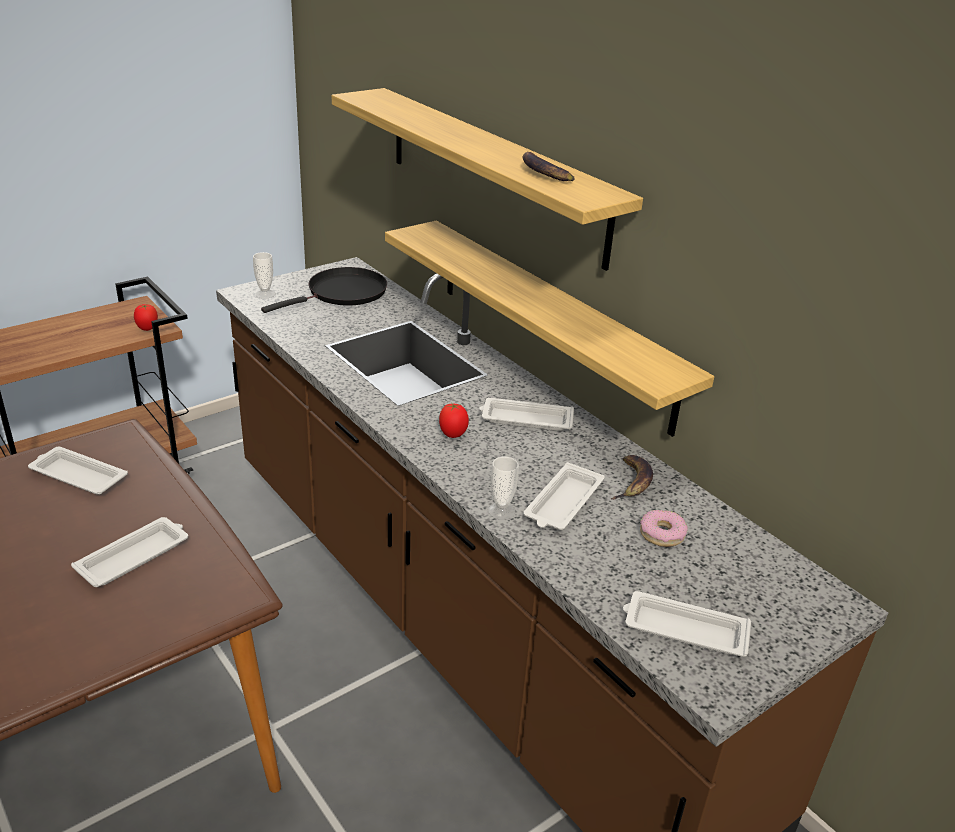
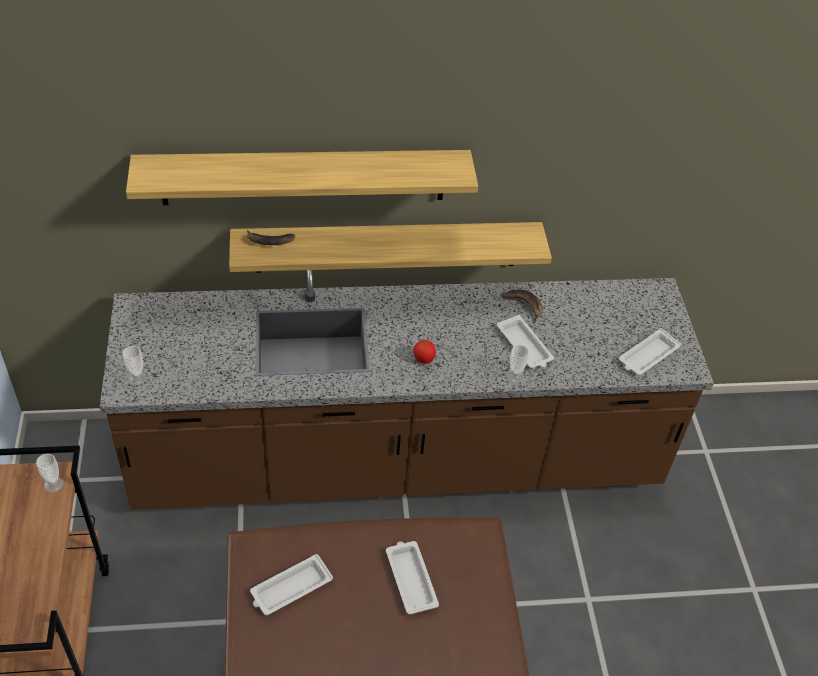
camera: 60 degrees left, 15 degrees up
(147, 329) = (53, 484): tomato -> cup
(343, 293) = (177, 330): black frying pan -> none
(525, 419) = (430, 317): white tray -> none
(544, 173) = (401, 168): banana -> banana (269, 241)
(661, 534) = (574, 321): donut -> none

